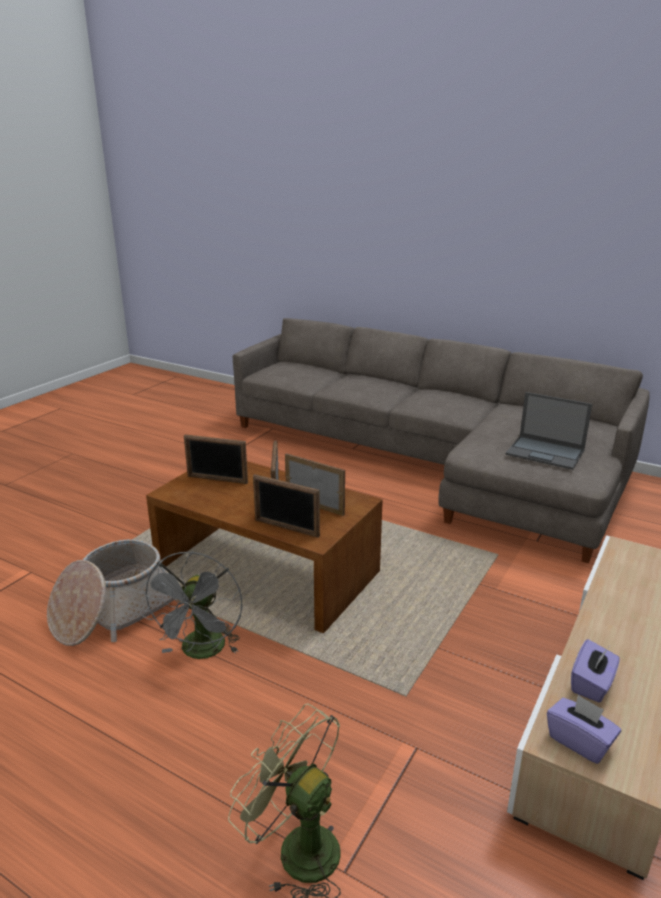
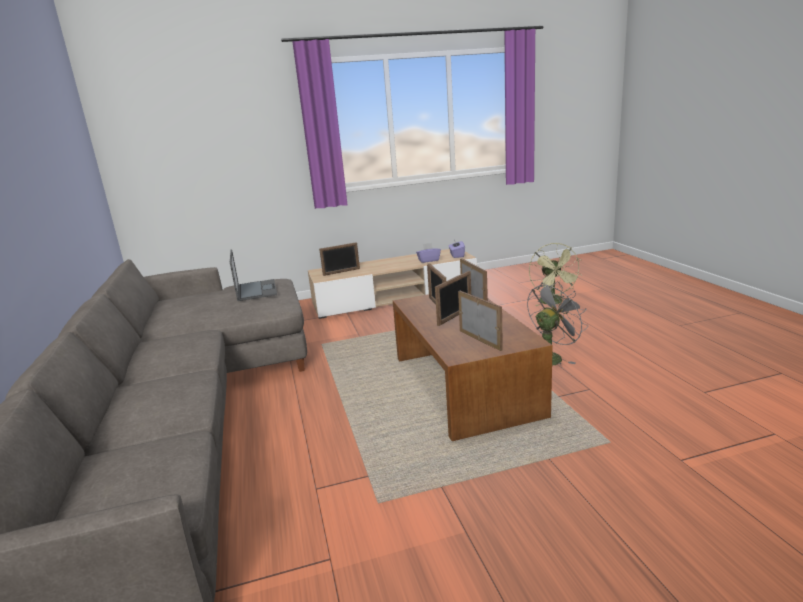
camera: 135 degrees left, 5 degrees down
(113, 612) = (601, 396): basket -> none
(643, 575) = (341, 272): none -> picture frame

